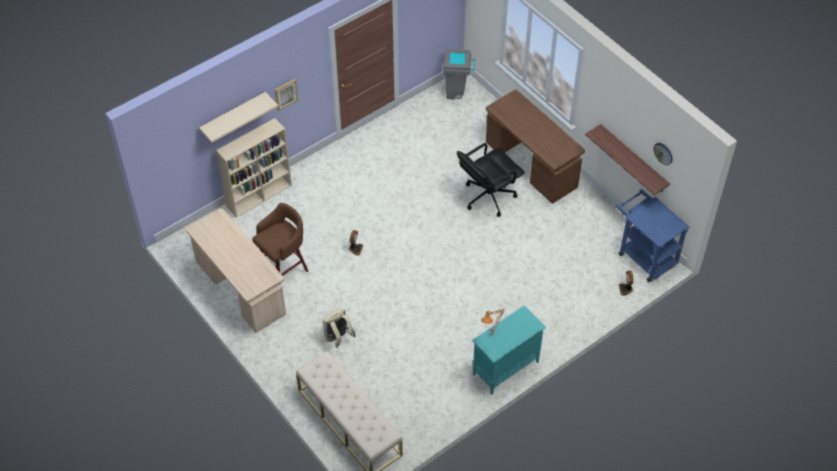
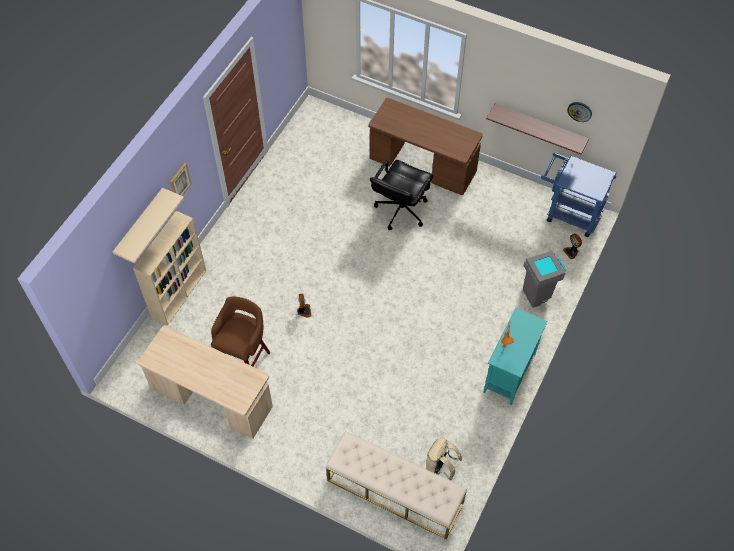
camera: 25 degrees left, 5 degrees up
(338, 338) = (336, 409): beige backpack -> beige backpack (440, 467)
(457, 92) = (316, 120): grey trash can -> grey trash can (538, 295)

